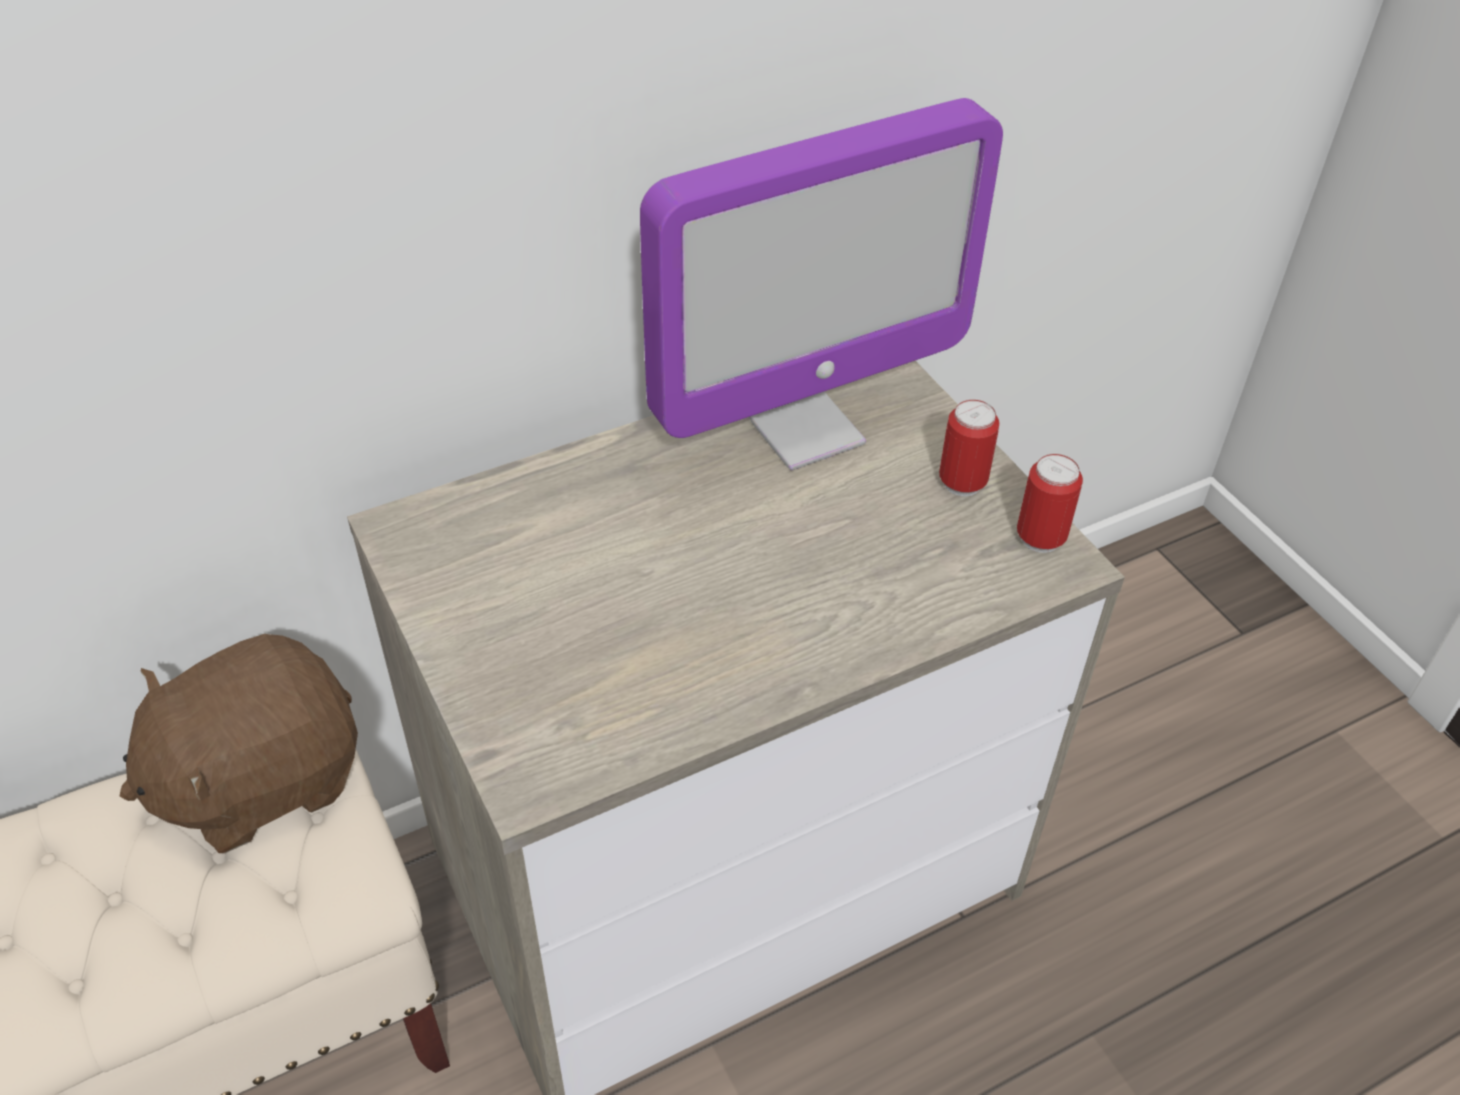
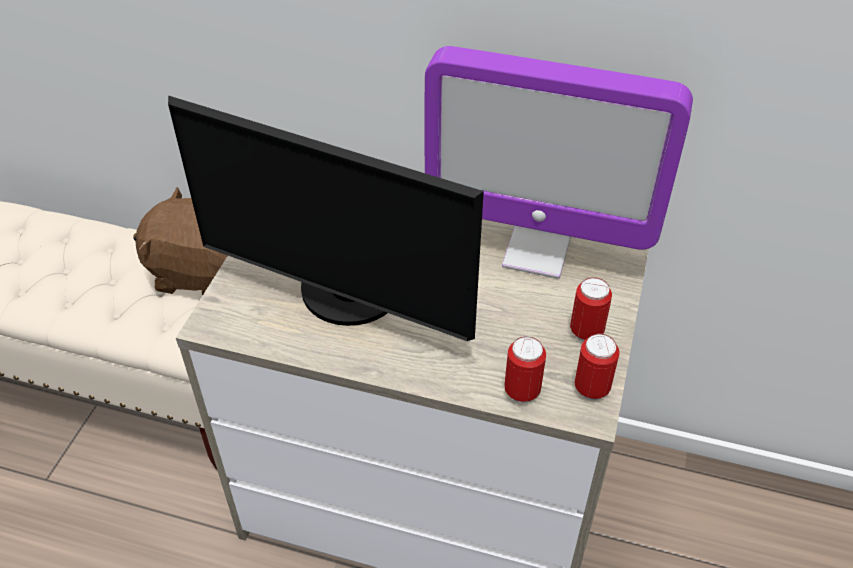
camera: 45 degrees right, 0 degrees up
(657, 626) = (346, 296): none -> monitor
(982, 591) = (522, 391): none -> can

